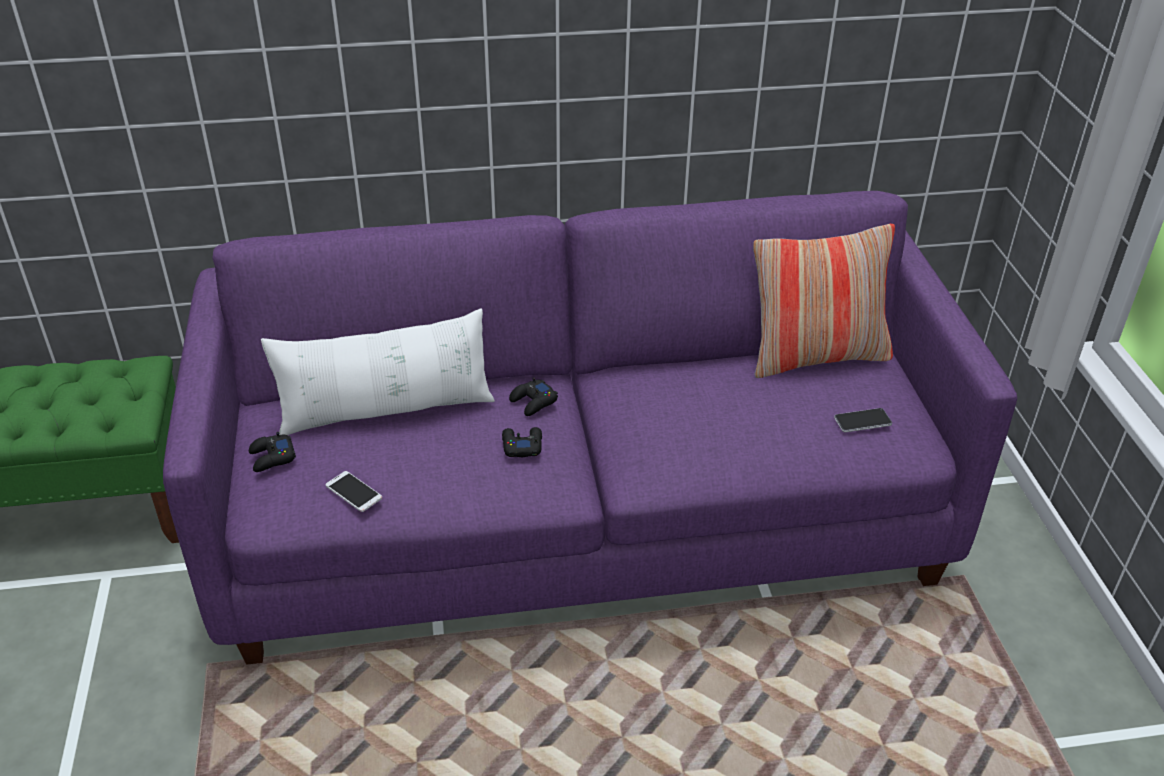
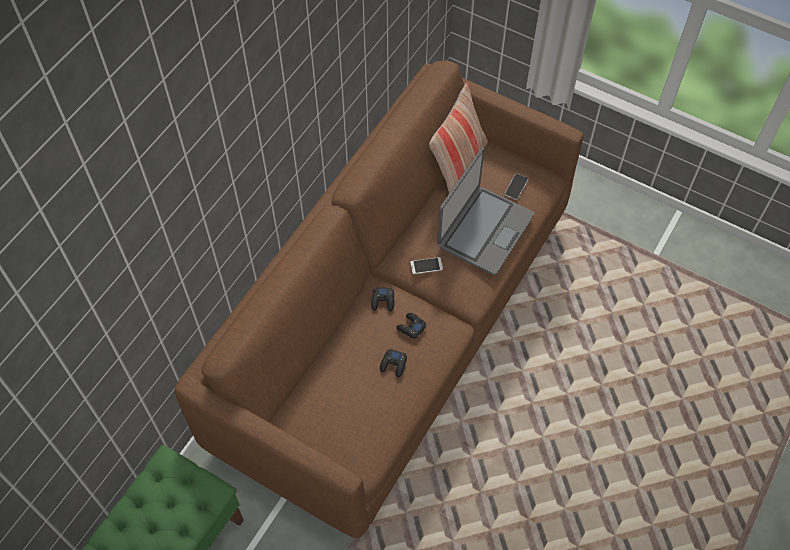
camera: 50 degrees left, 20 degrees up
(272, 458) = (326, 439): black game controller -> black game controller (393, 365)
(353, 492) = (385, 418): phone -> phone (426, 266)
(386, 410) = (332, 367): white pillow -> none
(582, 519) = (394, 327): purple sofa -> brown sofa
(752, 428) = (484, 230): none -> laptop

